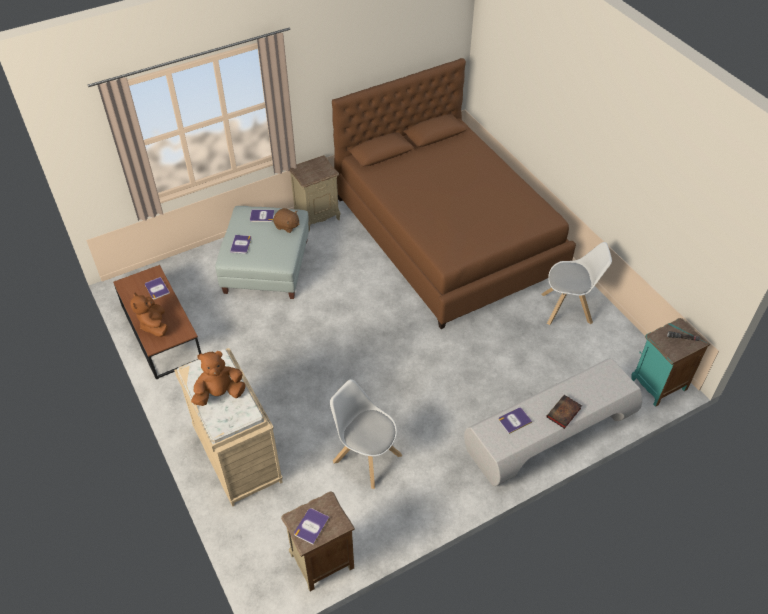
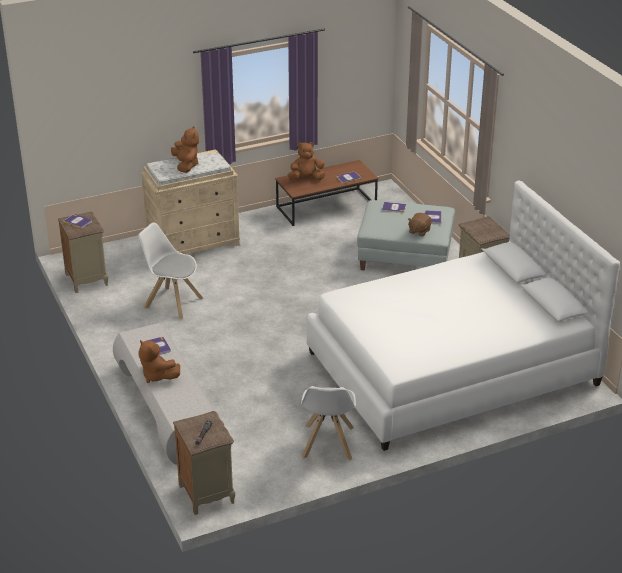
camera: 95 degrees right, 15 degrees down
(365, 457) = (172, 302): chair -> chair turned 105 degrees counterclockwise
(447, 234) = (452, 368): brown bed -> white bed
(563, 413) = (157, 376): book -> brown plush toy
(657, 384) = (207, 493): turquoise nightstand -> beige nightstand

